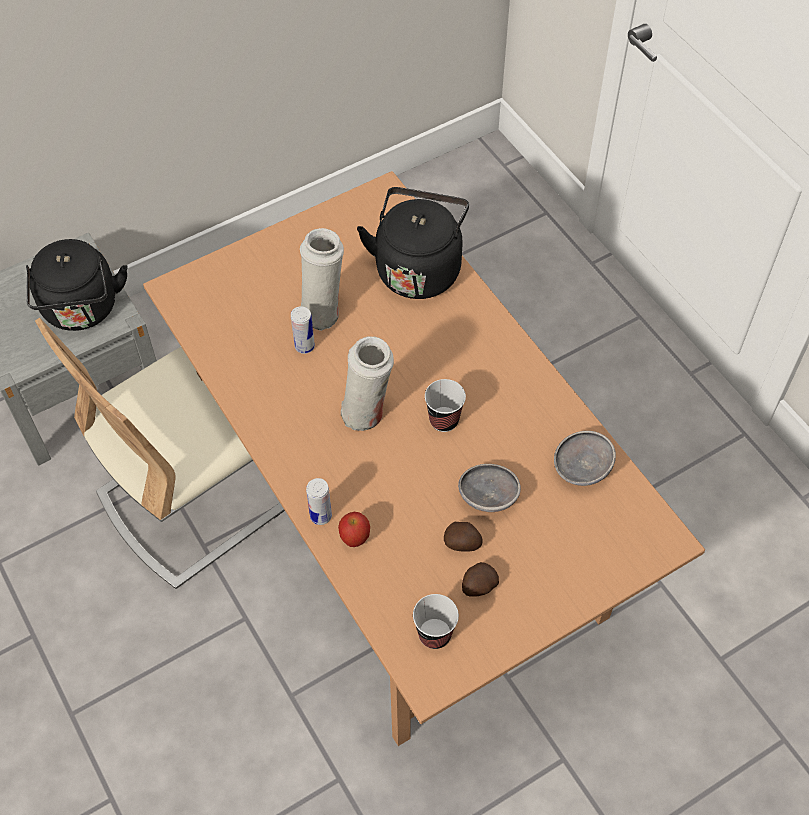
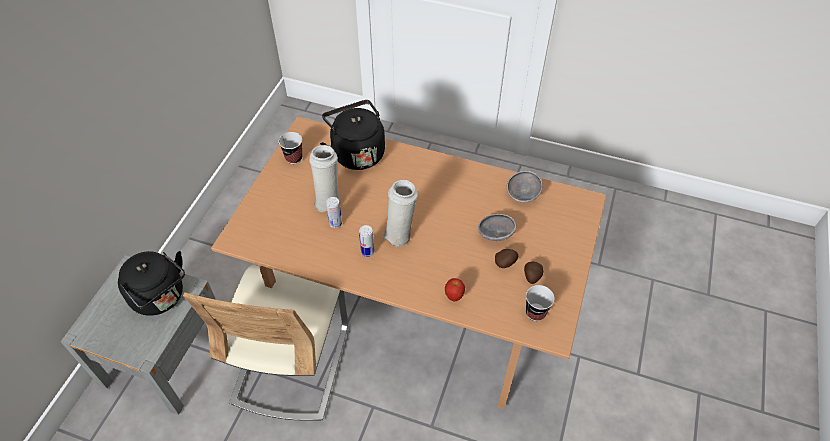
camera: 40 degrees left, 5 degrees down
(321, 516) = (426, 297): can -> can (367, 251)
(444, 420) = (440, 214): cup -> cup (294, 158)

